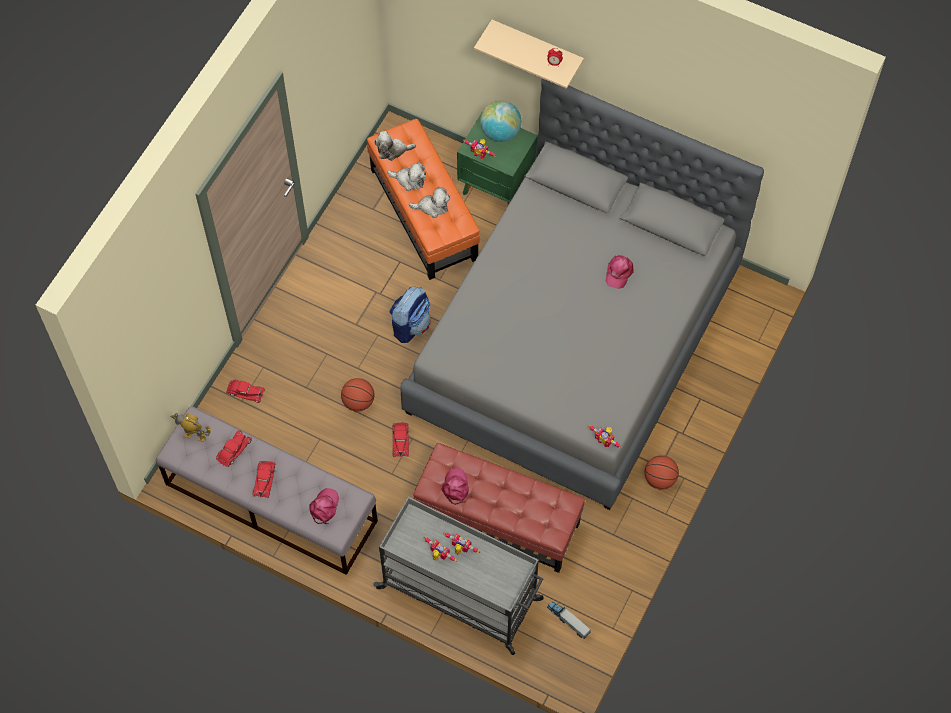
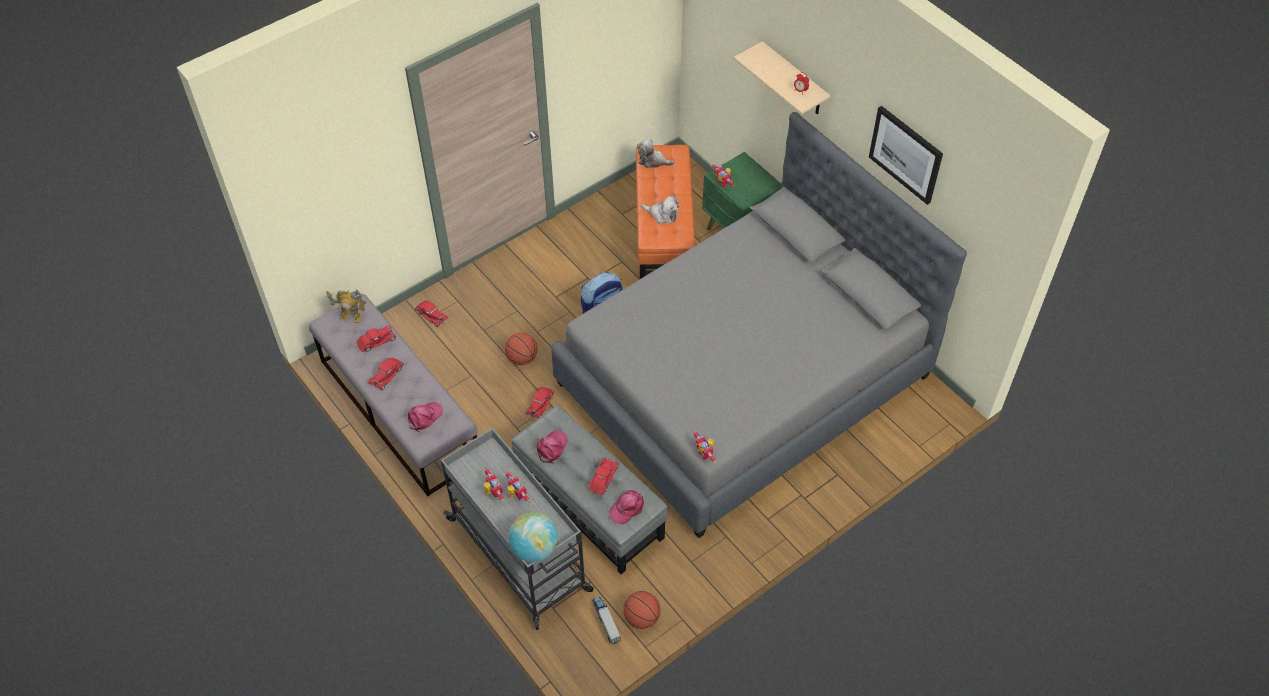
camera: 25 degrees right, 10 degrees down
(195, 435) = (351, 317): toy robot -> toy robot turned 150 degrees clockwise
(409, 180) = (654, 188): plush toy -> none
(497, 520) = (589, 505): red ottoman -> grey ottoman
(500, 132) = (751, 172): globe -> globe (534, 548)
(516, 496) = (603, 477): none -> red toy car
(619, 272) = (796, 316): pink cap -> pink cap (627, 508)
(660, 479) = (761, 530): basketball -> basketball (641, 618)
(680, 98) = (906, 154): none -> picture

